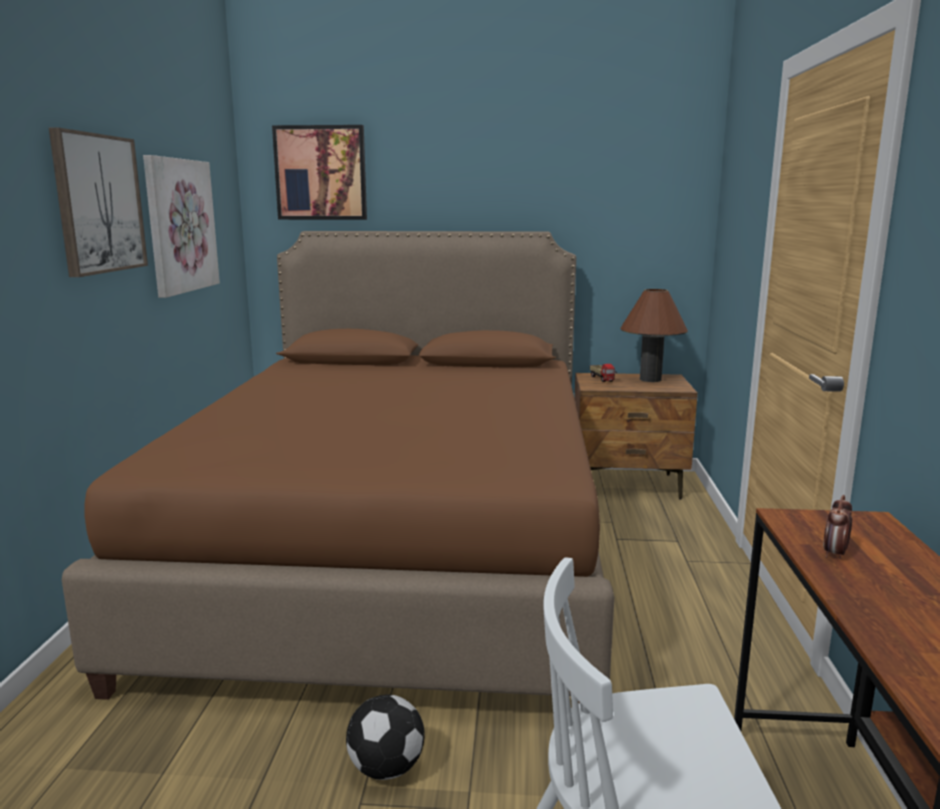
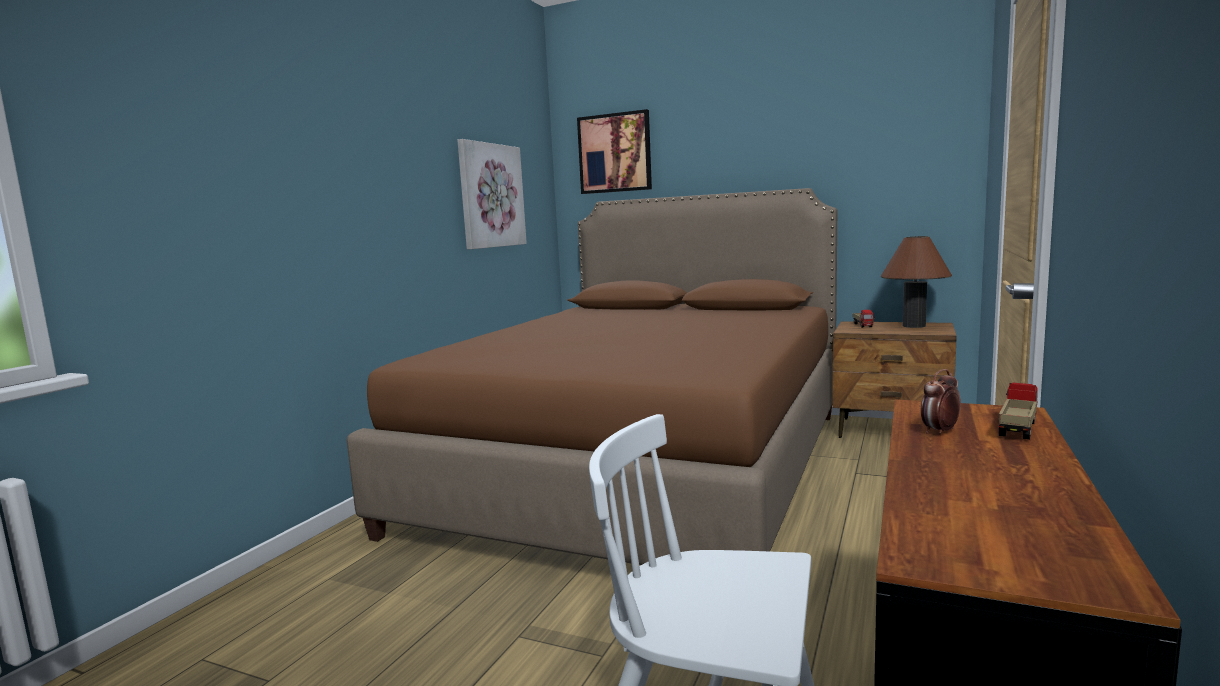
camera: 20 degrees right, 5 degrees down
(98, 204) = (415, 173): picture -> none
(385, 769) = (551, 616): football -> none
(892, 545) = (1016, 429): none -> toy truck

